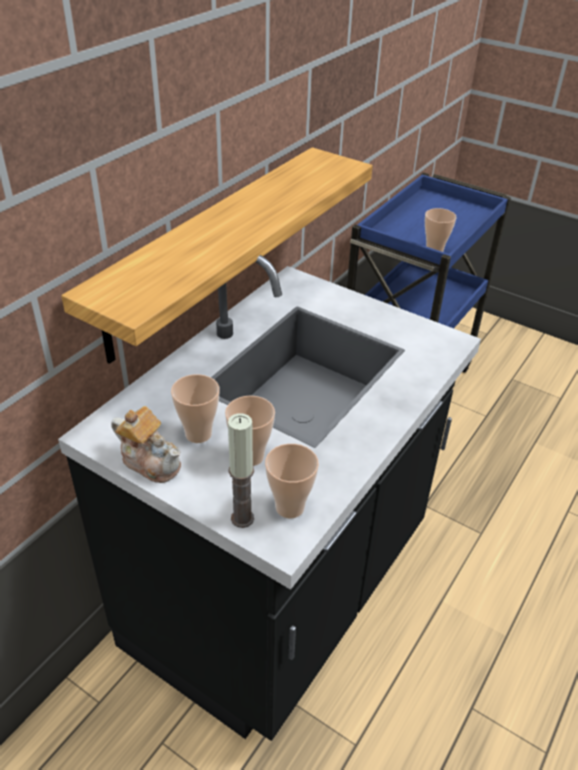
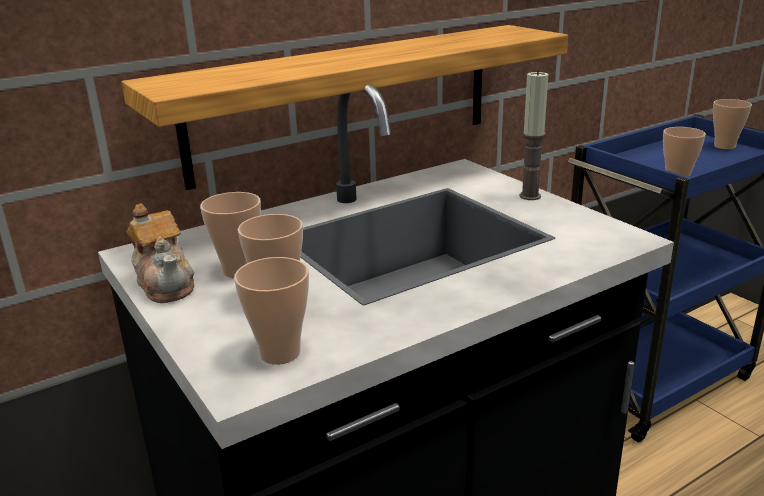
camera: 25 degrees right, 15 degrees down
(242, 518) = (213, 352): candle -> candle (530, 196)
(451, 204) = (724, 146): none -> cup

